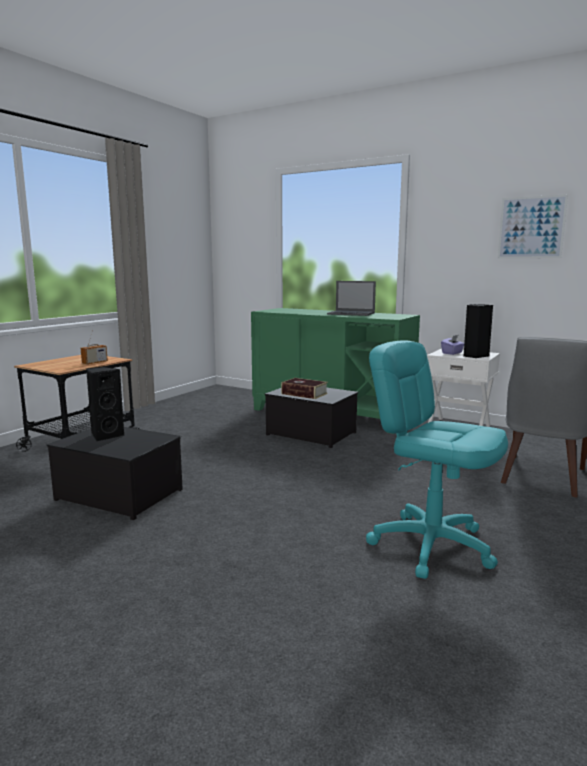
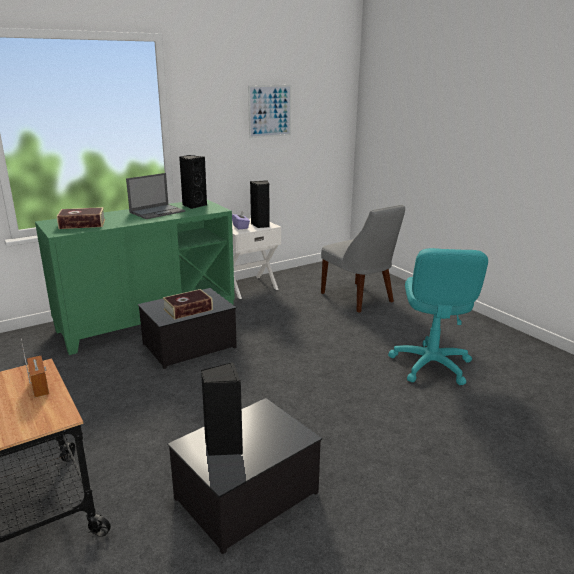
camera: 65 degrees left, 10 degrees up
(290, 311) = (82, 224): none -> book
(390, 315) = (193, 205): none -> black speaker
(431, 545) = (430, 365): turquoise office chair -> turquoise office chair turned 60 degrees counterclockwise

